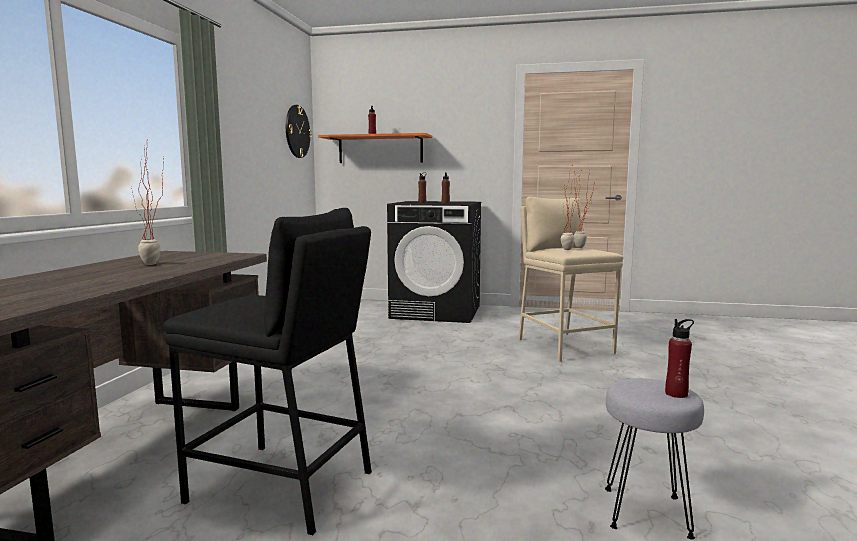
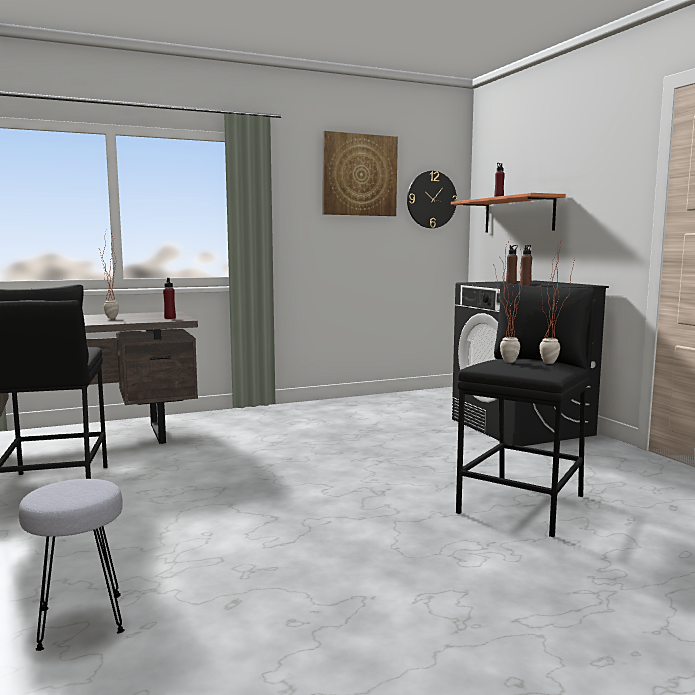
camera: 55 degrees right, 0 degrees up
(259, 101) = (359, 175): none -> picture
(564, 346) = (524, 504): beige stool -> black stool
(676, 394) = (63, 499): red bottle -> red bottle (170, 318)

